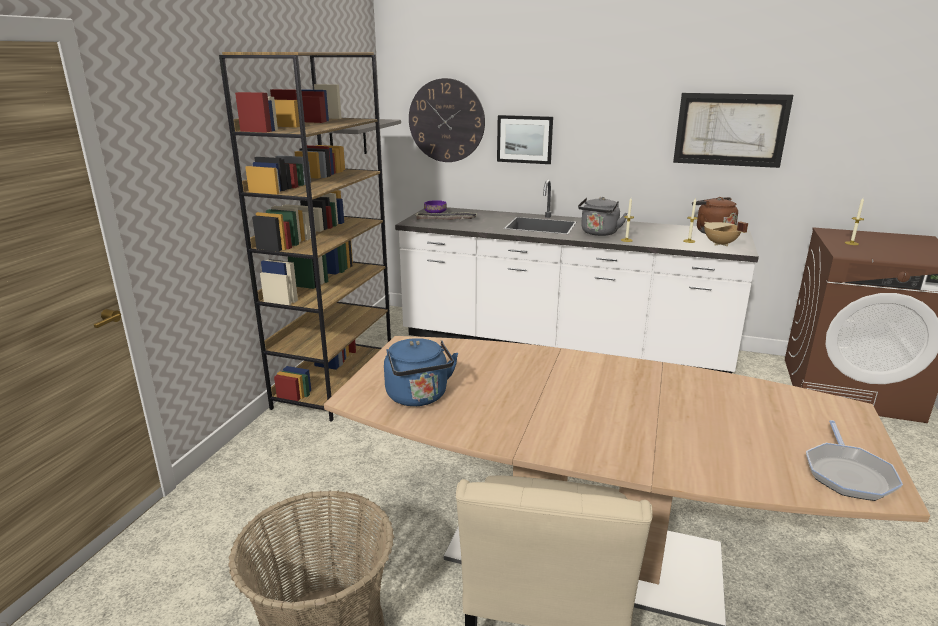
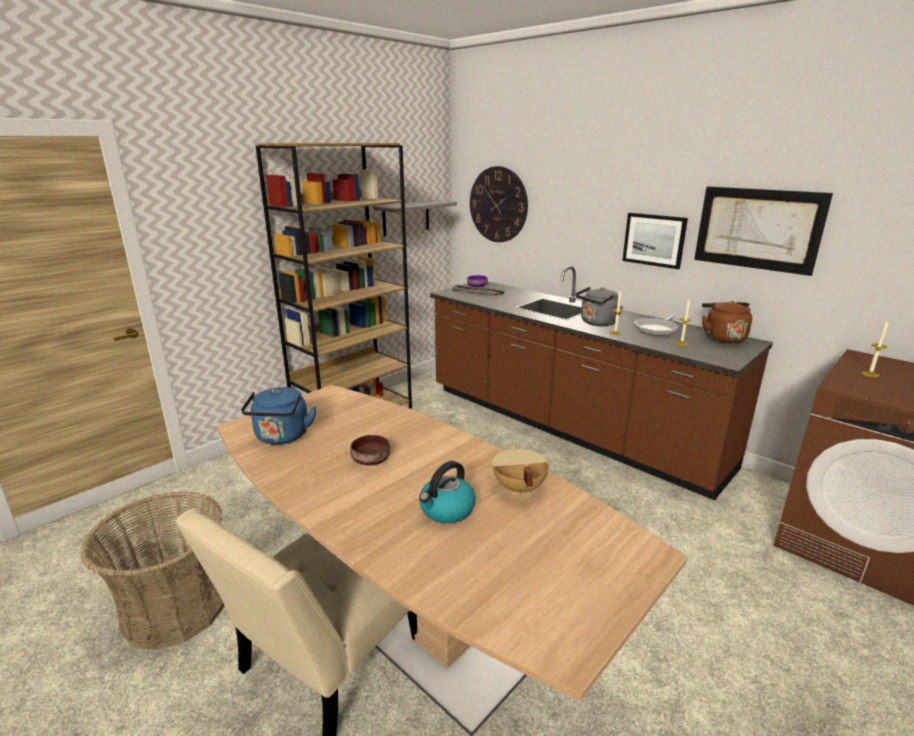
camera: 25 degrees right, 0 degrees up
(524, 139) = (559, 225): picture -> picture (654, 240)
(542, 395) = (372, 460): none -> brown bowl
(562, 345) = (567, 426): white counter -> brown counter
(667, 420) = (446, 510): none -> kettle
(720, 244) = (712, 351): beige cooking pot -> beige cooking pot (518, 488)
(847, 474) = (549, 618): frying pan -> frying pan (656, 329)

